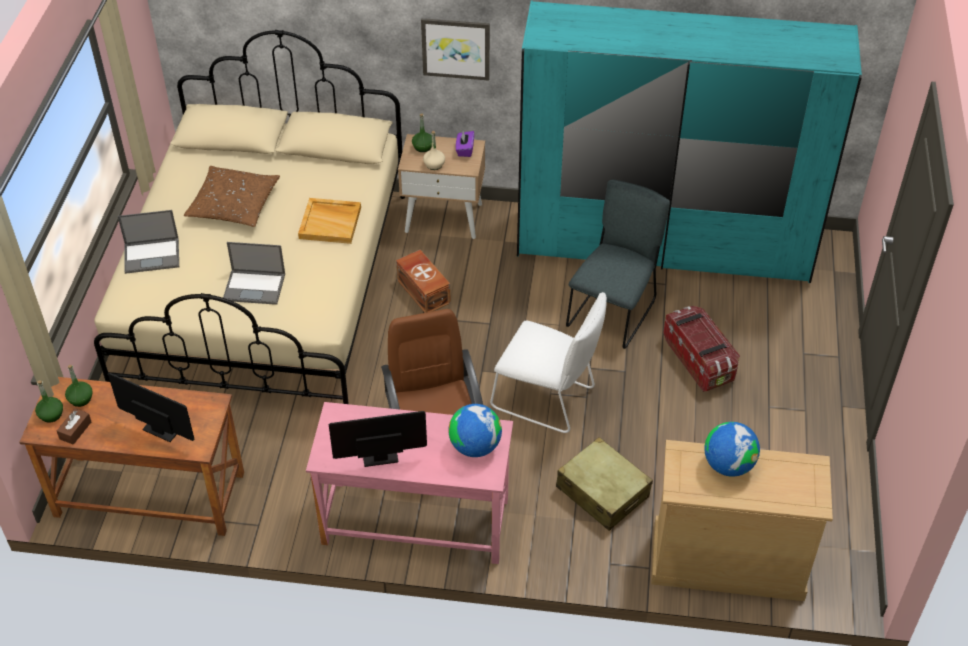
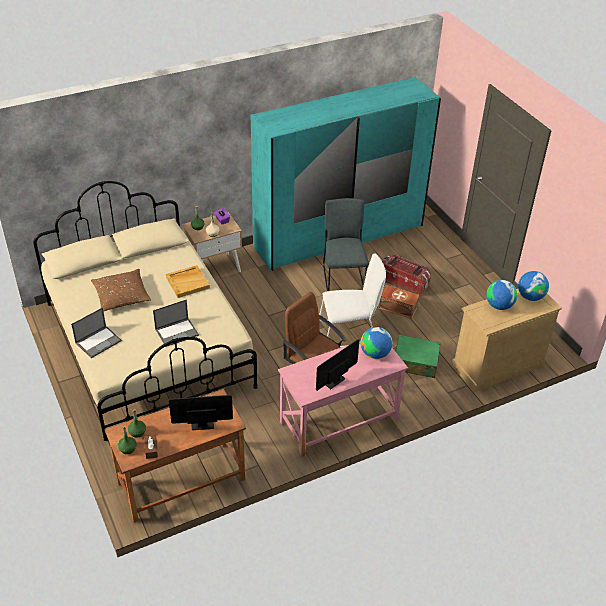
camera: 35 degrees left, 5 degrees down
(423, 290) = (237, 308): brown storage box -> brown storage box (397, 307)
(456, 48) = (207, 159): picture -> none
(602, 492) = (415, 362): beige suitcase -> green suitcase
(795, 475) = (530, 297): none -> globe

